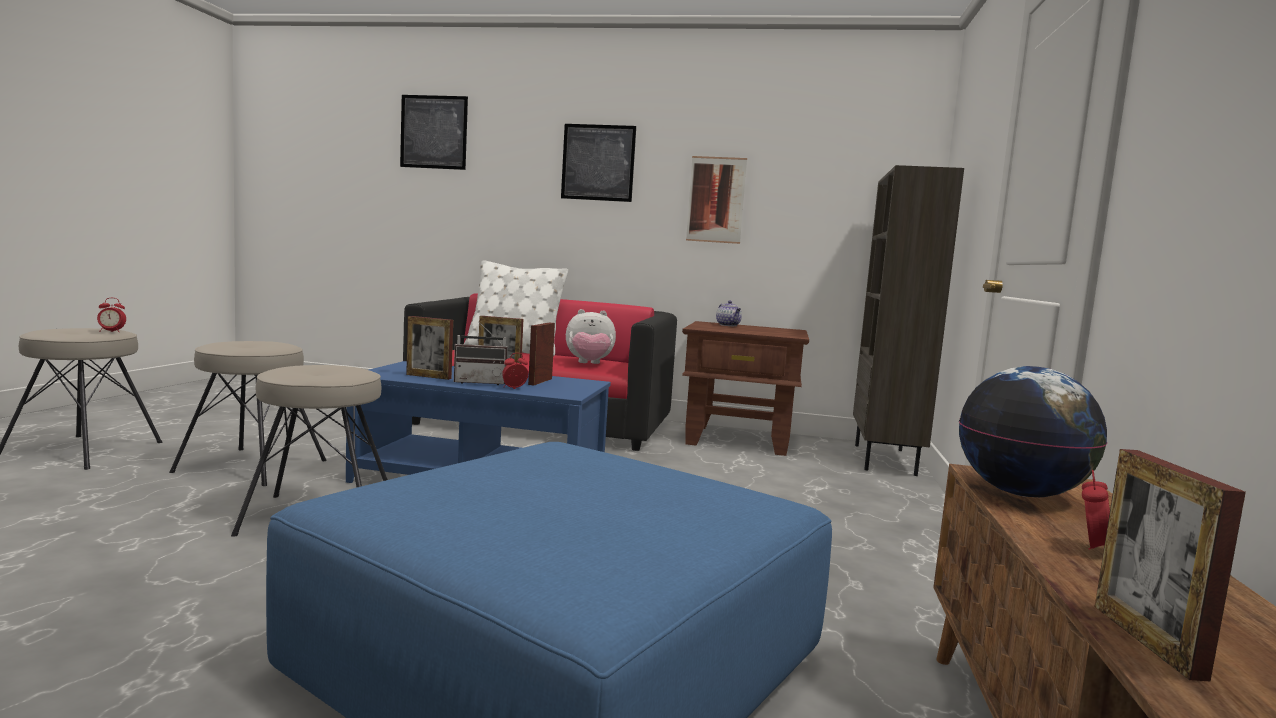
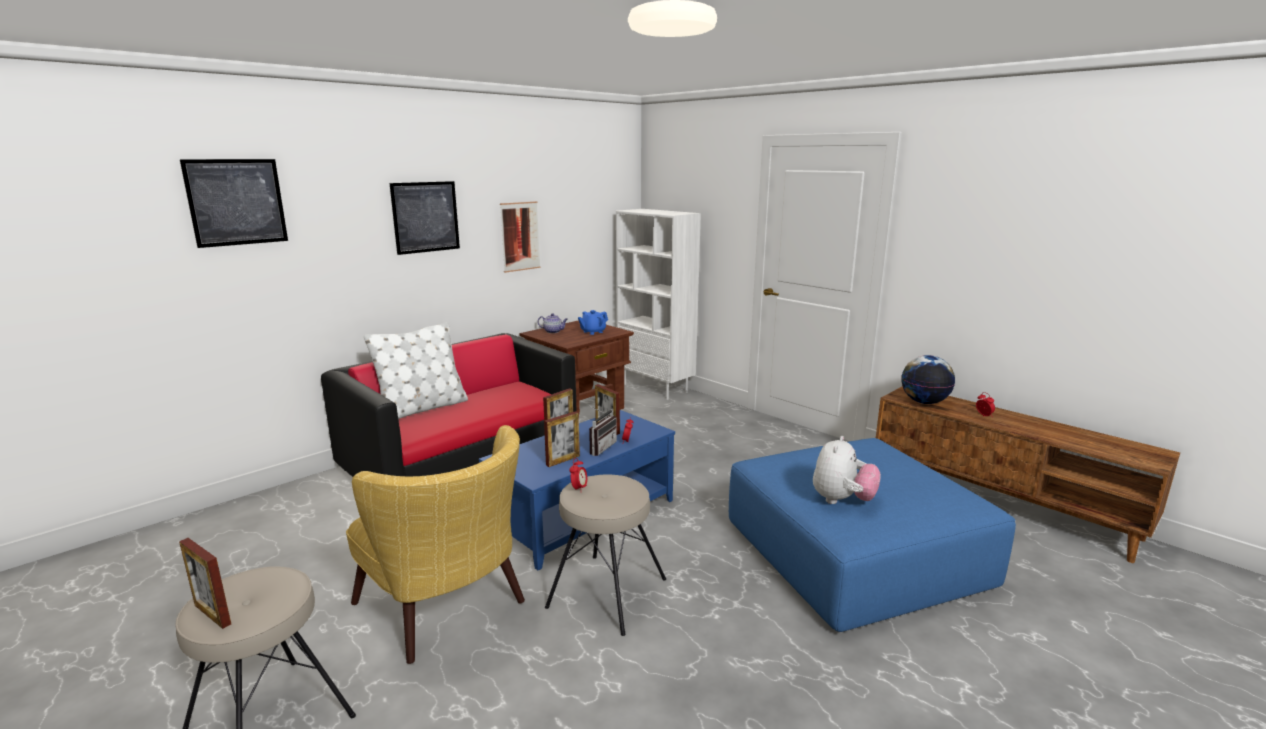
camera: 55 degrees left, 10 degrees up
(111, 331) = (270, 577): alarm clock -> alarm clock (579, 489)
(250, 467) = (448, 612): beige stool -> yellow armchair
(589, 364) = (512, 397): plush toy -> plush toy (842, 500)
(764, 331) = (593, 332): none -> blue teapot
(886, 460) = (656, 388): brown bookcase -> white bookcase
(1147, 640) = (1051, 438): picture frame -> picture frame (212, 614)

